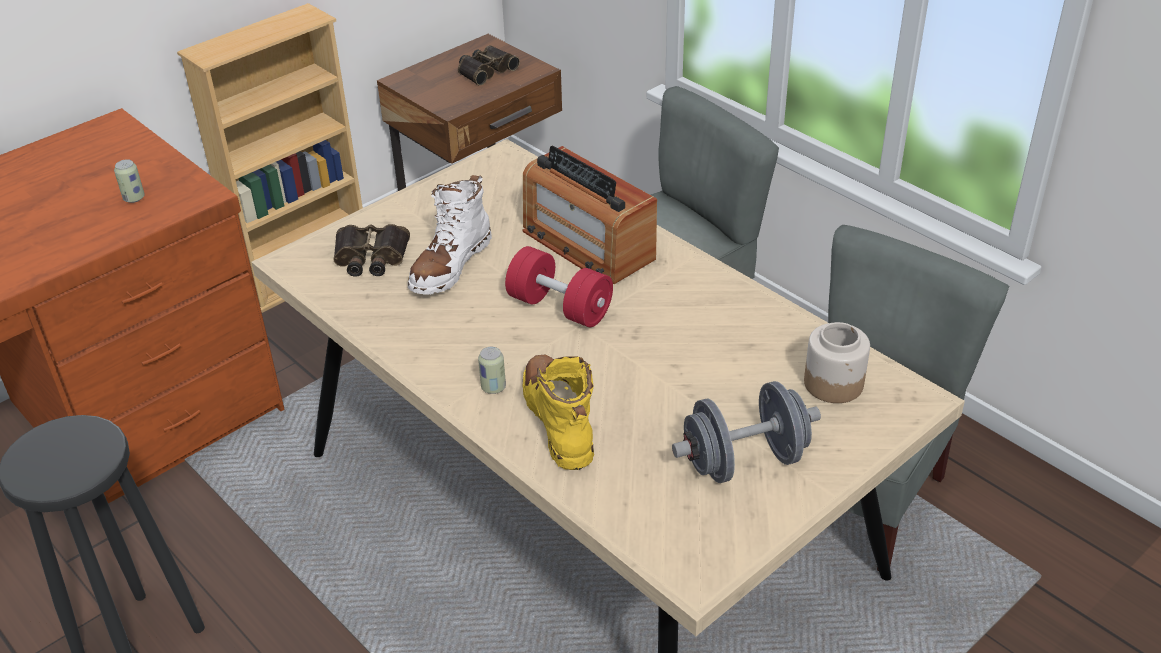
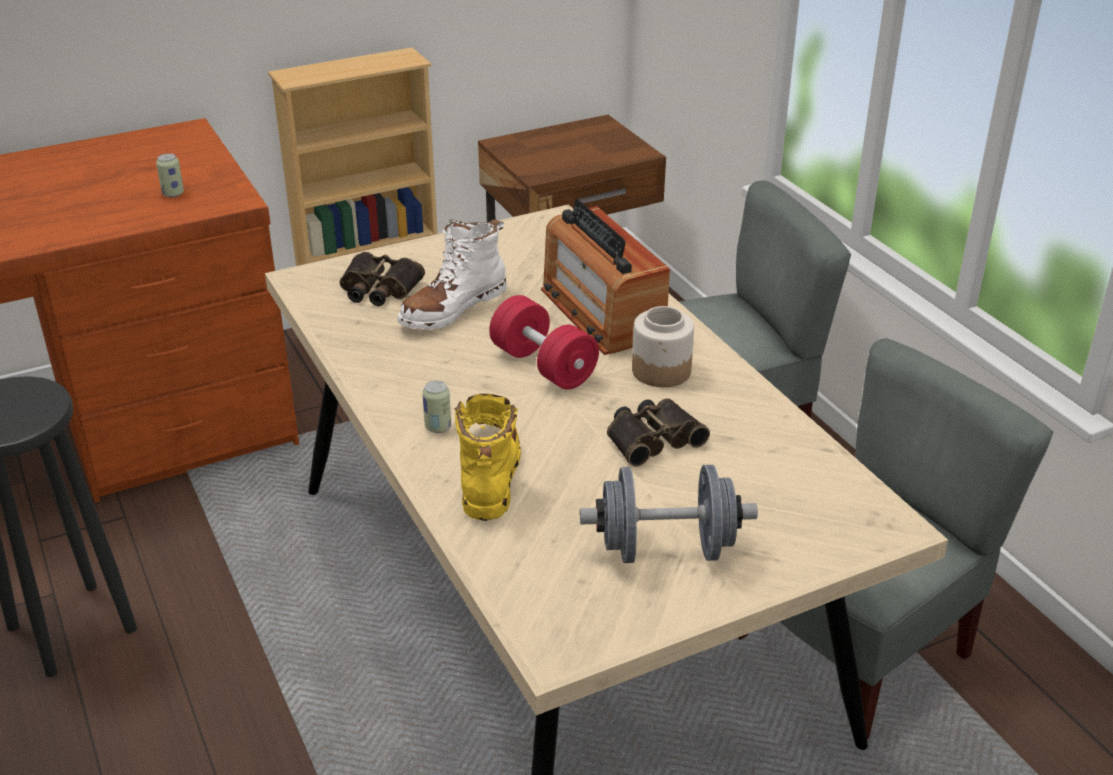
camera: 15 degrees right, 5 degrees down
(485, 70) = (589, 146): binoculars -> binoculars (652, 438)
(834, 383) = (803, 492): jar -> jar (662, 371)

